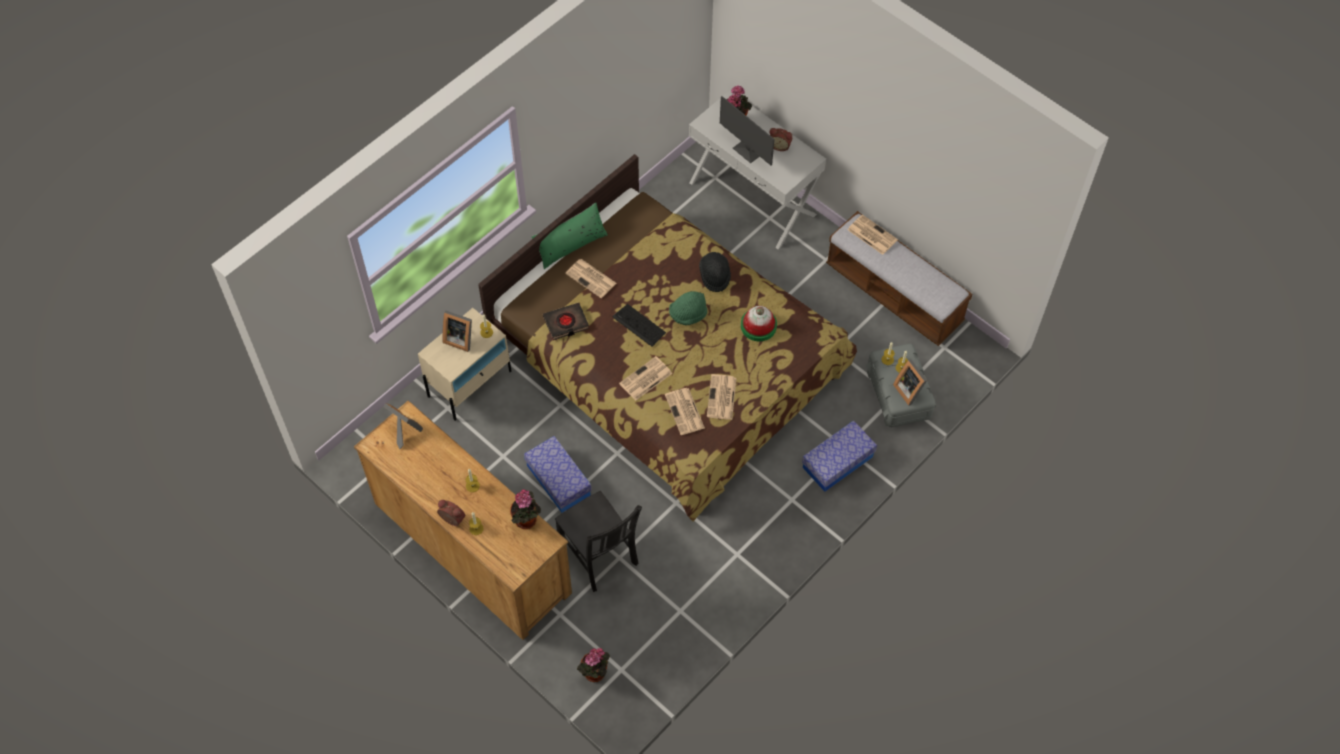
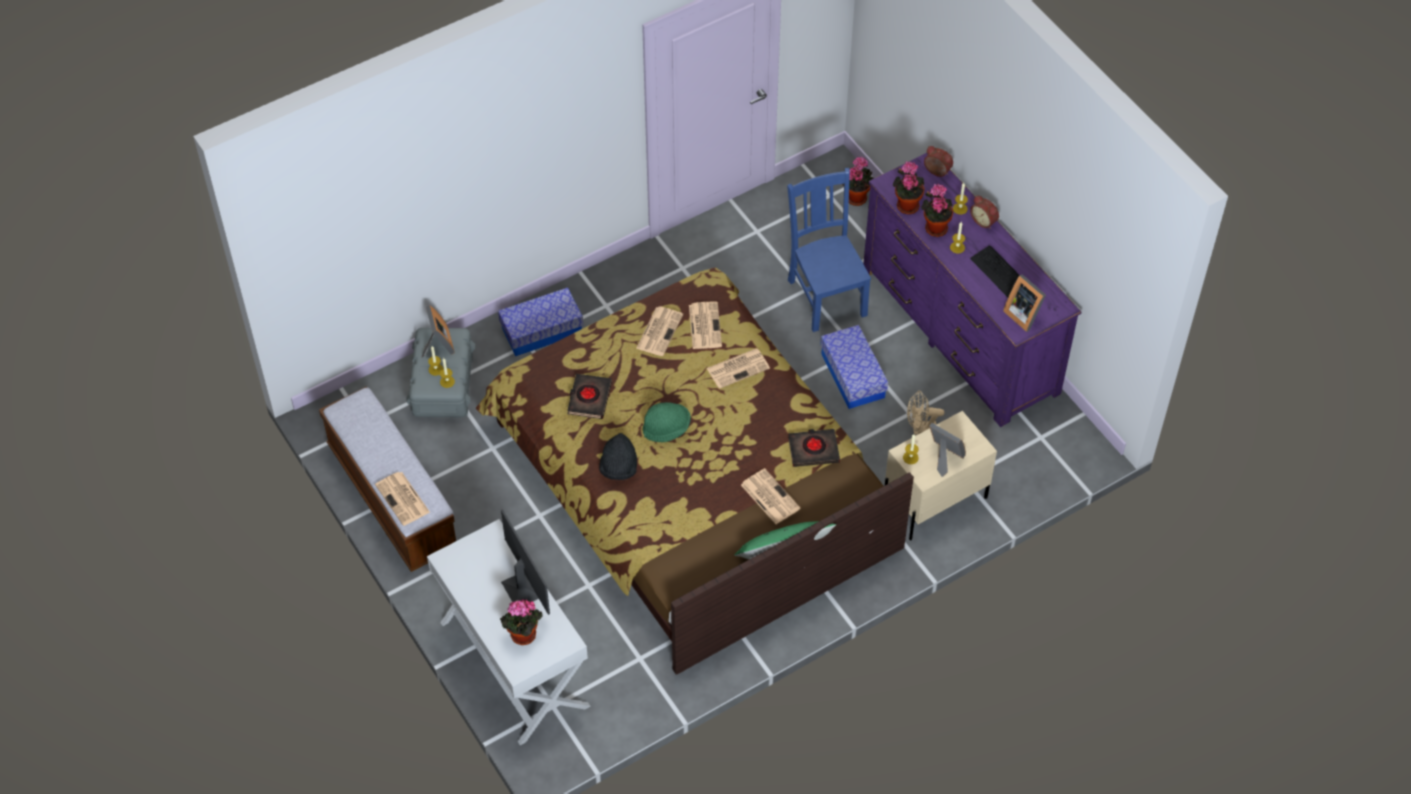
camera: 165 degrees left, 5 degrees down
(472, 547) = (960, 330): brown dresser -> purple dresser
(491, 443) = (920, 429): none -> beige fan
(496, 503) = (935, 227): none -> potted plant
(599, 555) = (826, 295): black chair -> blue chair
(639, 325) = (728, 428): keyboard -> keyboard (999, 272)
(758, 326) = (589, 398): hat -> black book
(780, 145) = (478, 587): alarm clock -> alarm clock (936, 172)

